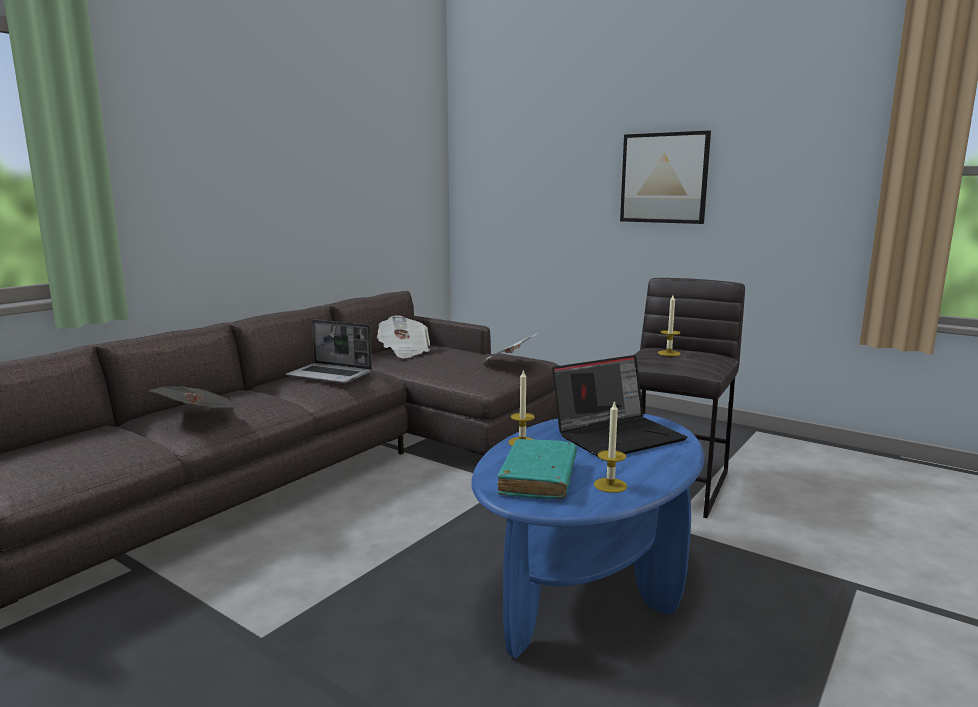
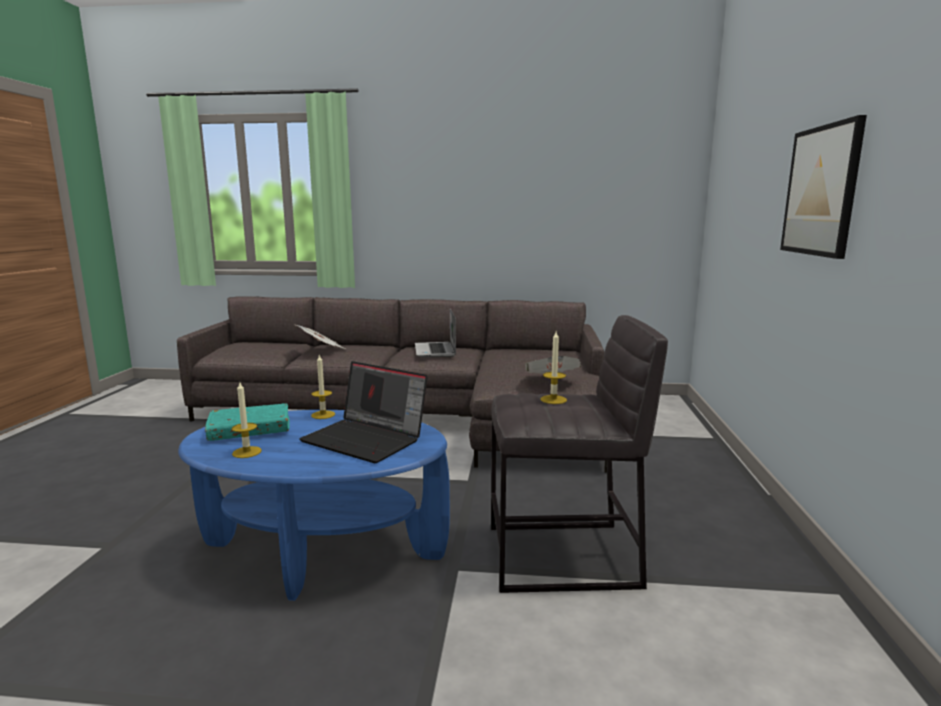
camera: 60 degrees right, 0 degrees up
(404, 351) = (527, 352): newspaper -> none

